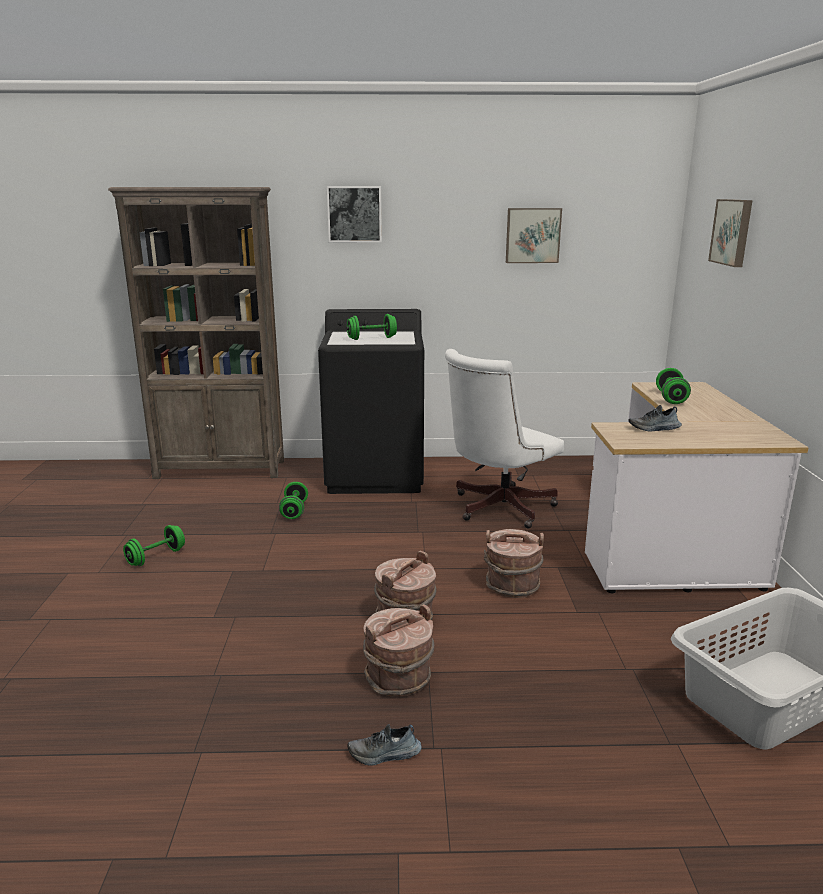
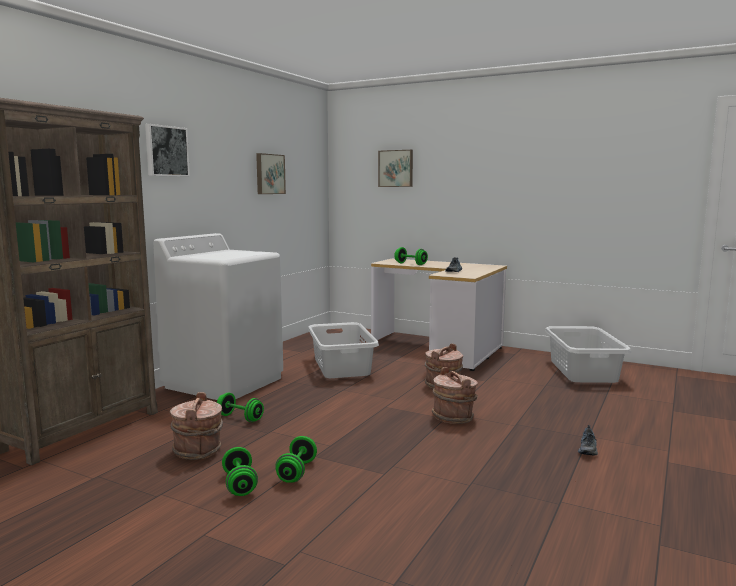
camera: 60 degrees left, 10 degrees down
(372, 338) = (231, 254): green dumbbell -> green dumbbell (297, 472)
(376, 475) = (224, 382): black washing machine -> white washing machine
(399, 679) = (518, 432): brown bucket -> brown bucket (198, 451)
(497, 508) = (341, 366): white office chair -> grey laundry basket

